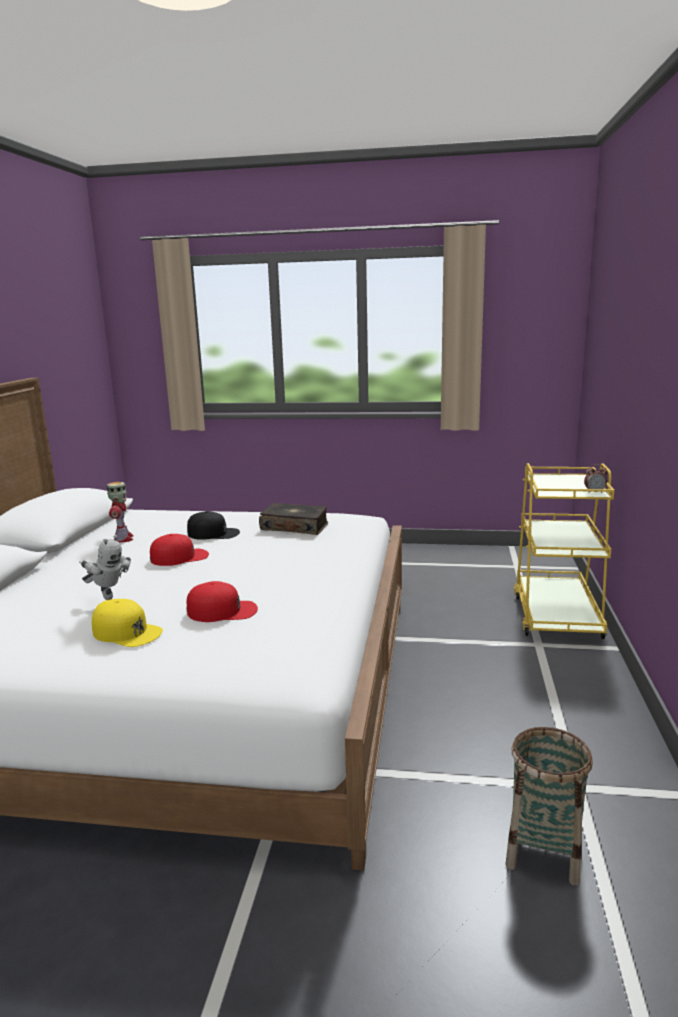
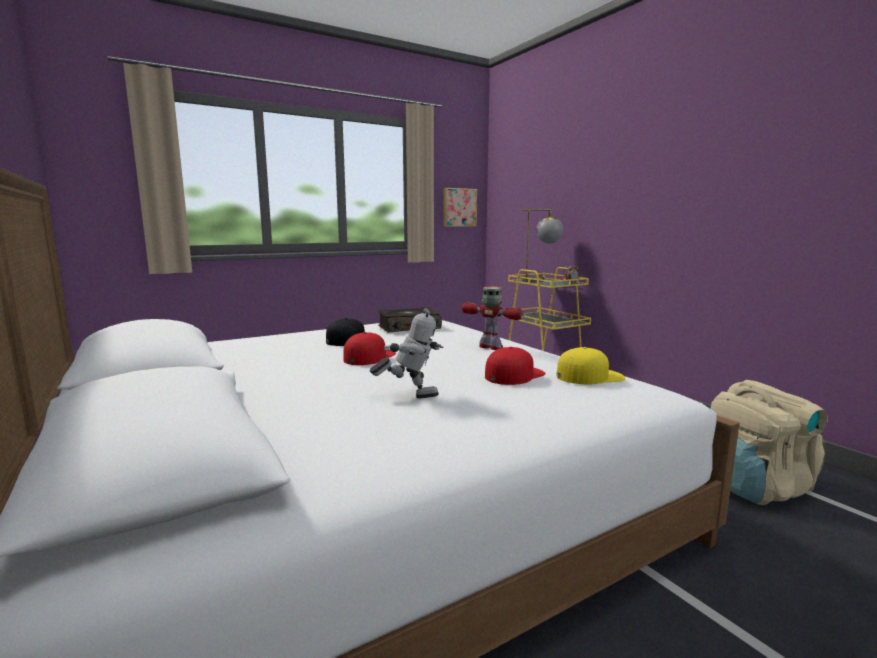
camera: 40 degrees left, 5 degrees down
(123, 539) = (267, 357): toy robot -> toy robot (491, 347)
(127, 632) = (484, 405): yellow cap -> yellow cap (589, 376)
(532, 356) = (459, 207): none -> picture
(544, 851) = (754, 487): basket -> beige backpack
(564, 481) = (541, 281): none -> table lamp

